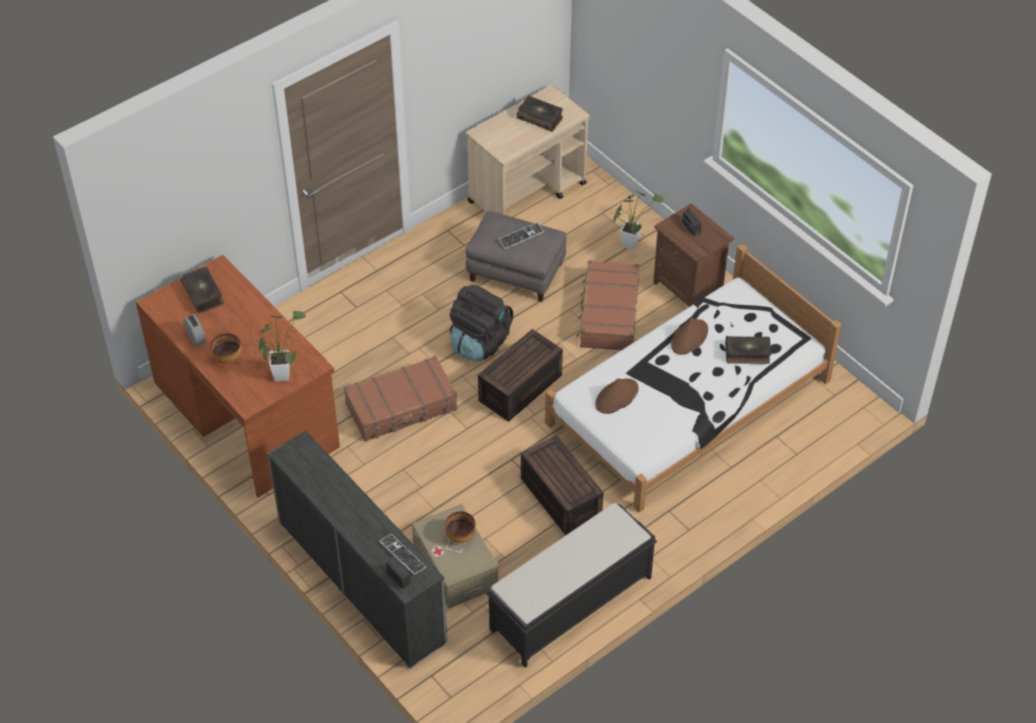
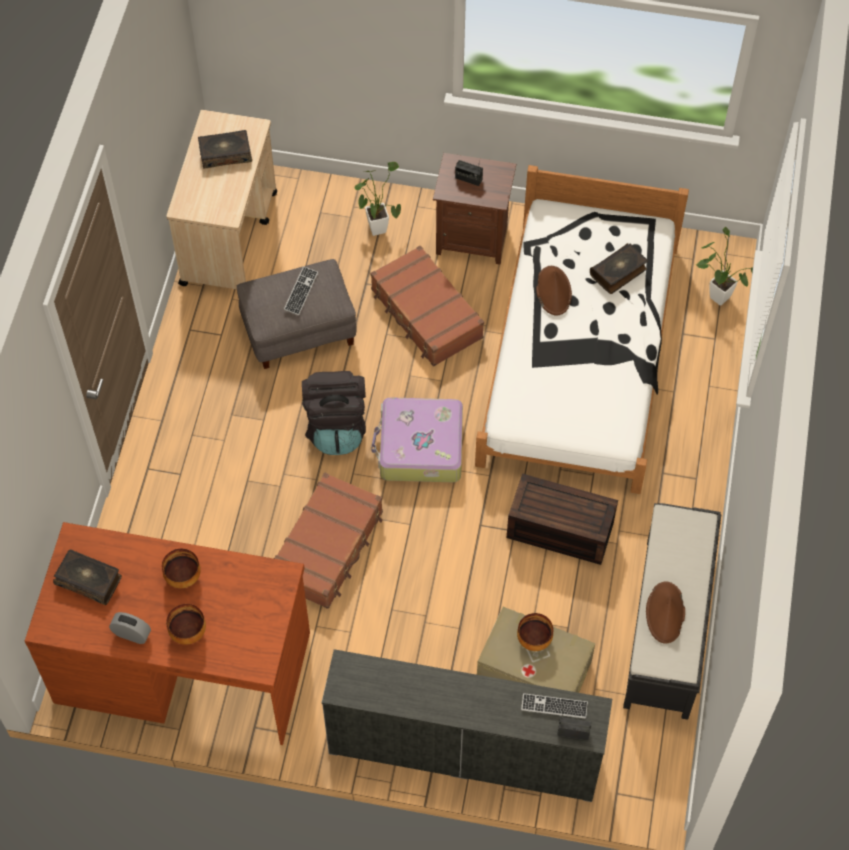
camera: 40 degrees left, 10 degrees up
(257, 327) = (183, 576): none -> bowl
(282, 372) = (259, 607): potted plant -> potted plant (716, 295)
(520, 389) = (420, 448): brown storage box -> suitcase
(616, 397) = (547, 397): brown hat -> brown hat (665, 613)

